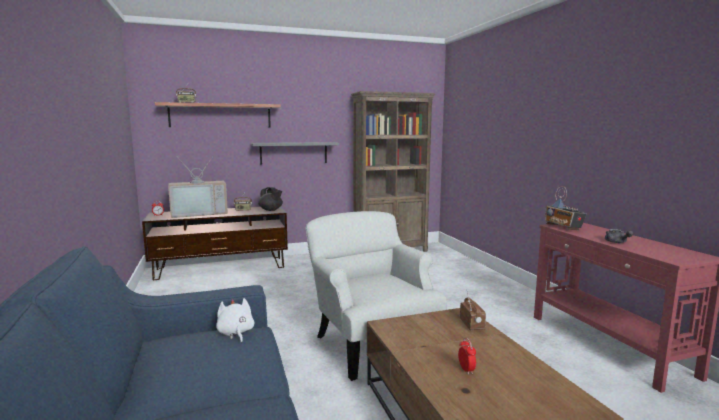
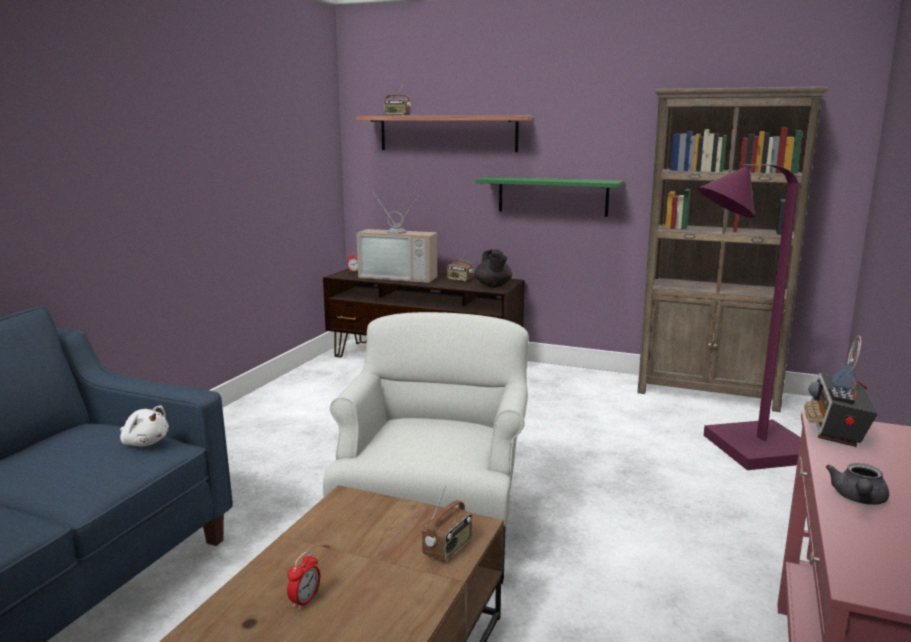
camera: 40 degrees right, 5 degrees up
(235, 333) = (145, 442): white plush toy -> white plush toy turned 105 degrees clockwise
(293, 153) = (552, 196): grey shelf -> green shelf
(438, 268) = (745, 450): none -> purple floor lamp

